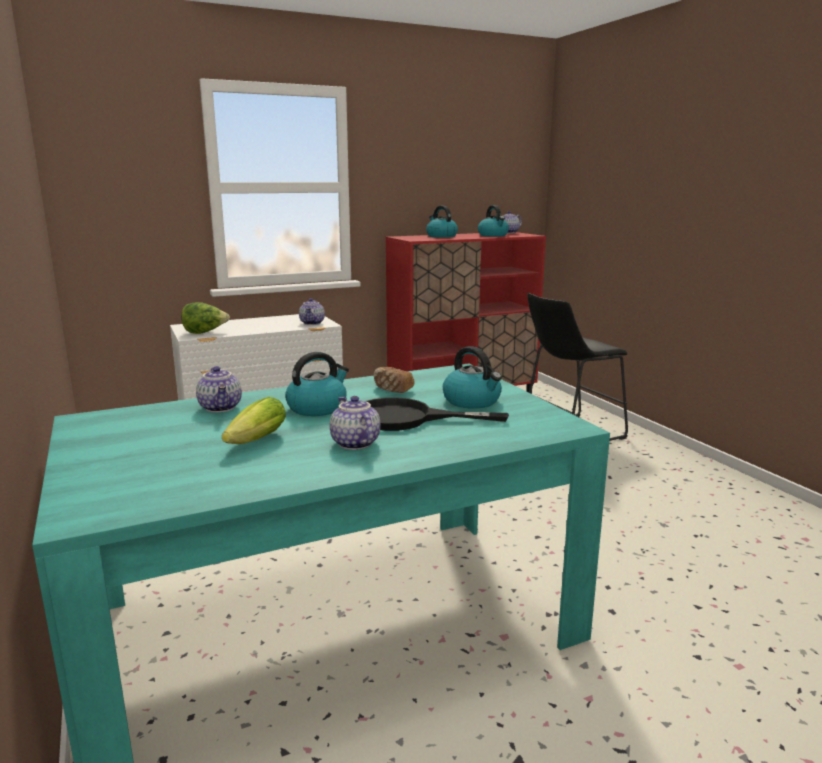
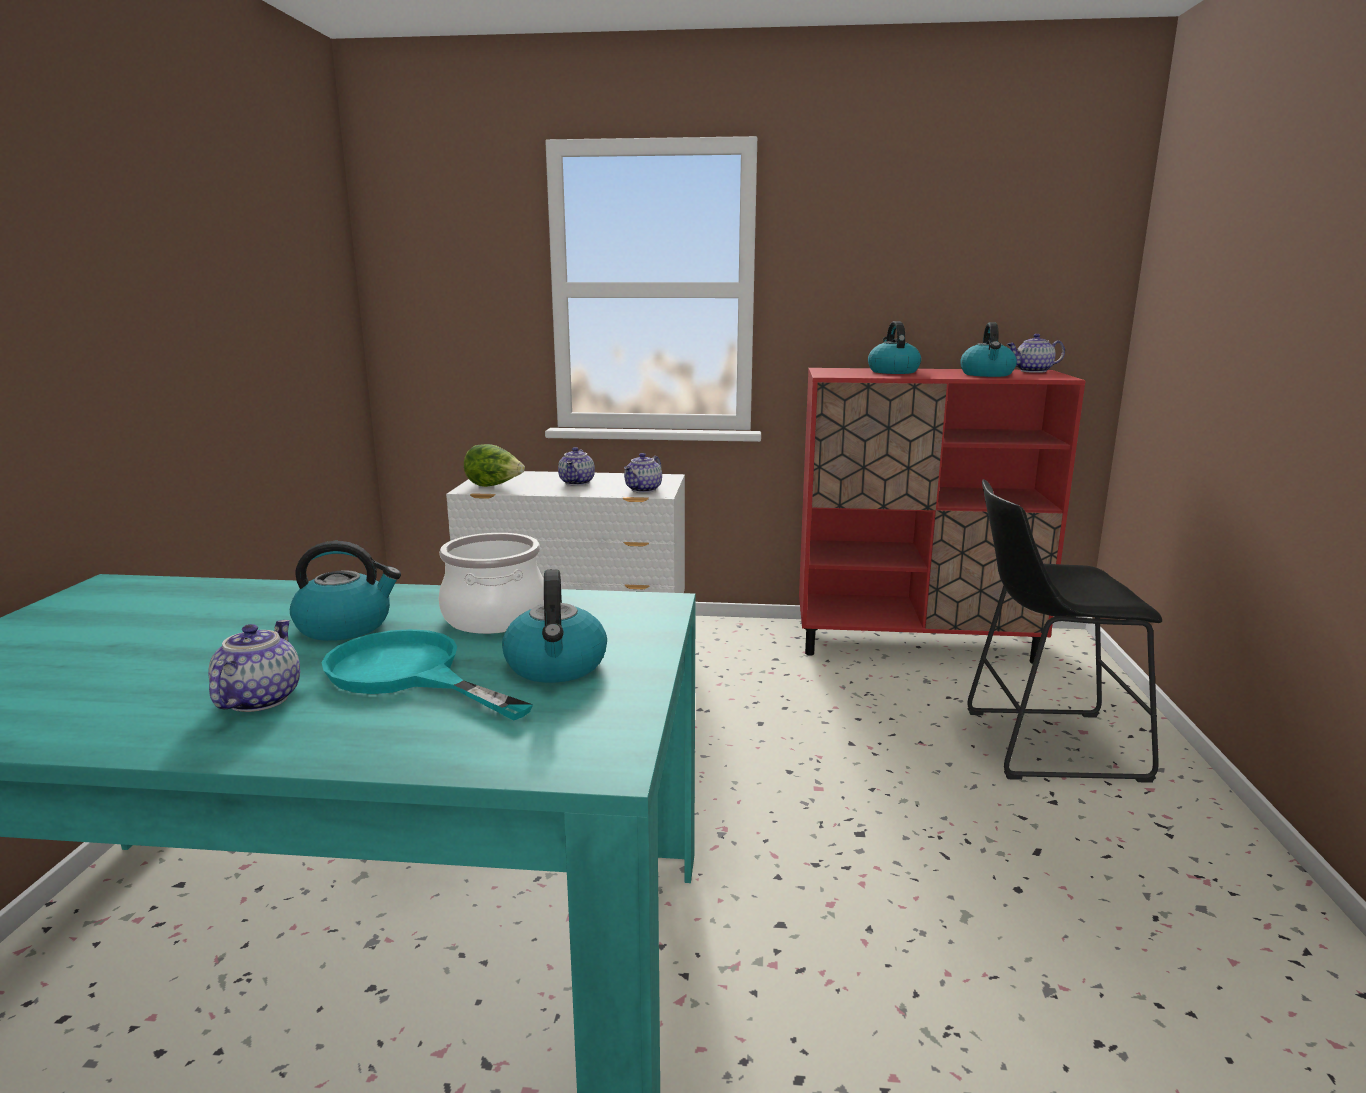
camera: 30 degrees right, 0 degrees up
(221, 407) = (253, 600): teapot -> teapot (577, 483)
(253, 442) = (168, 663): lettuce -> none
(392, 389) = (493, 617): bread -> cooking pot
(407, 418) = (408, 674): black frying pan -> turquoise frying pan

